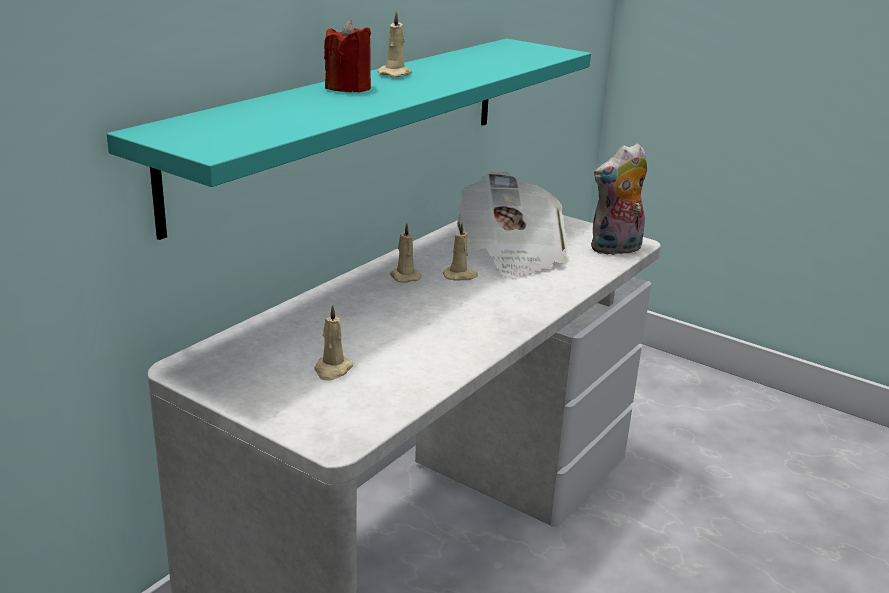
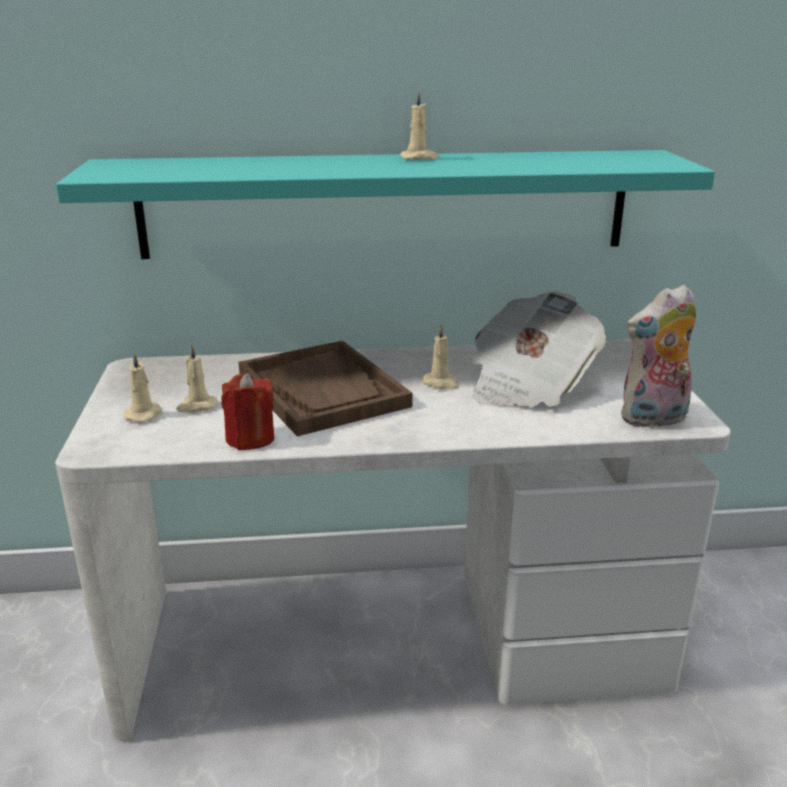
camera: 50 degrees right, 0 degrees up
(348, 88) = (337, 160): red candle -> red candle (250, 438)
(396, 315) = (323, 390): none -> brown tray
(404, 276) = (396, 367): beige candle -> beige candle (144, 414)
(616, 249) = (653, 419): plush toy -> plush toy turned 45 degrees counterclockwise

